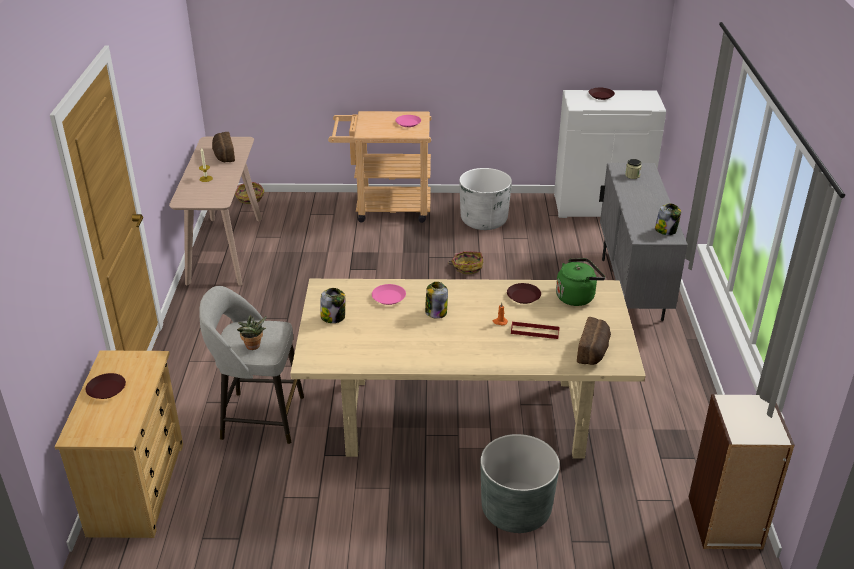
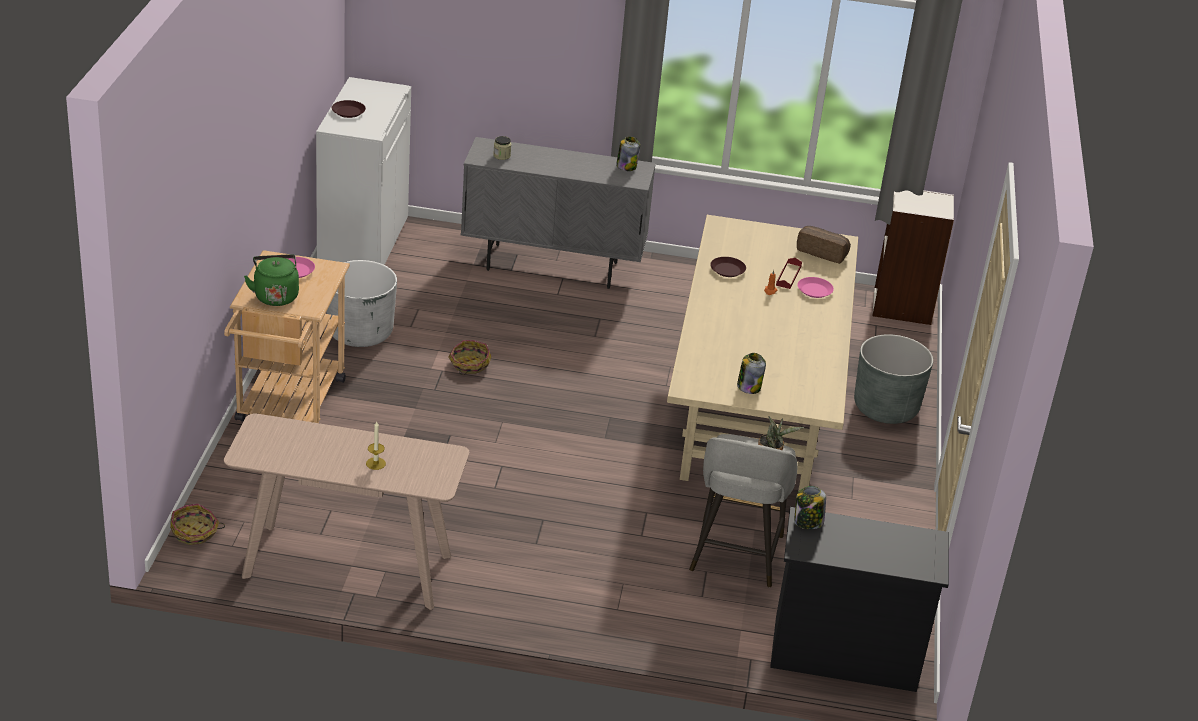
camera: 85 degrees left, 0 degrees up
(107, 389) = (857, 550): brown plate -> none
(137, 487) = (844, 653): beige dresser -> black dresser
(223, 155) = (303, 444): bread -> none
(389, 297) = (716, 348): pink plate -> pink plate (814, 290)
(436, 312) = (748, 324): jar -> jar (808, 522)
(577, 296) = (732, 242): green kettle -> green kettle (275, 295)

